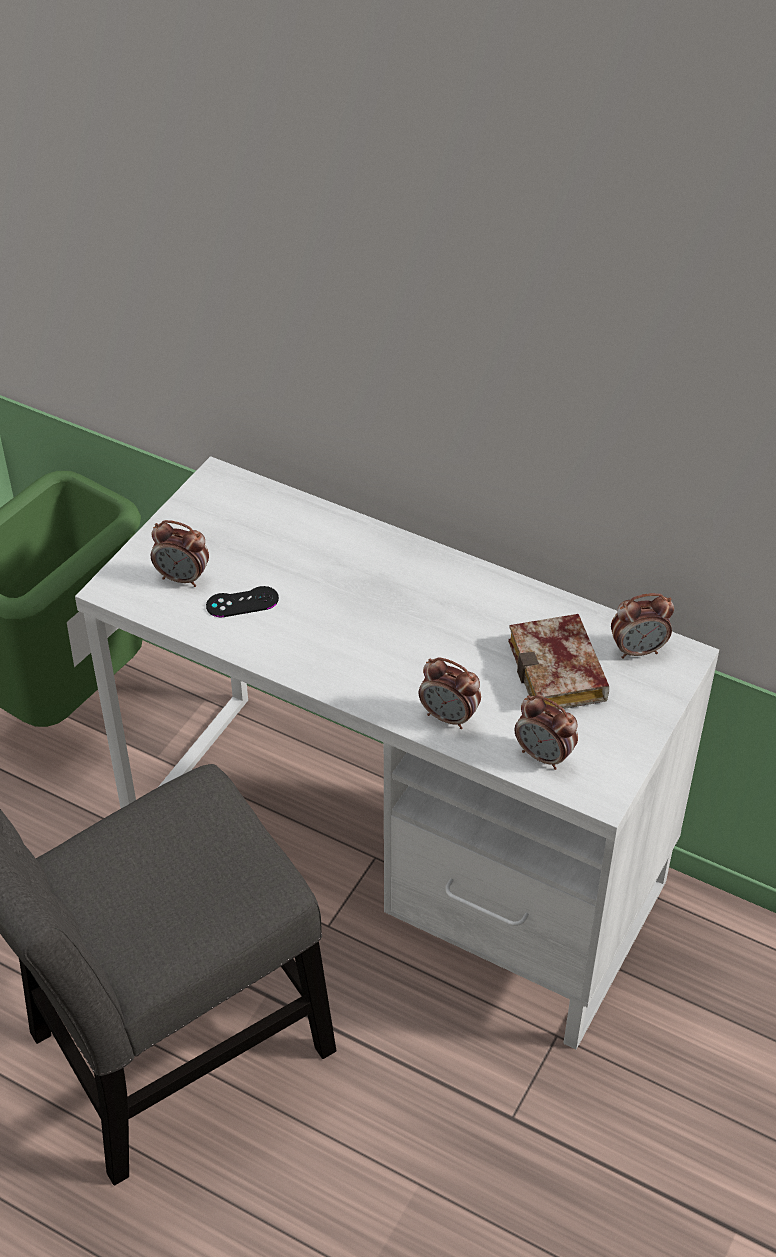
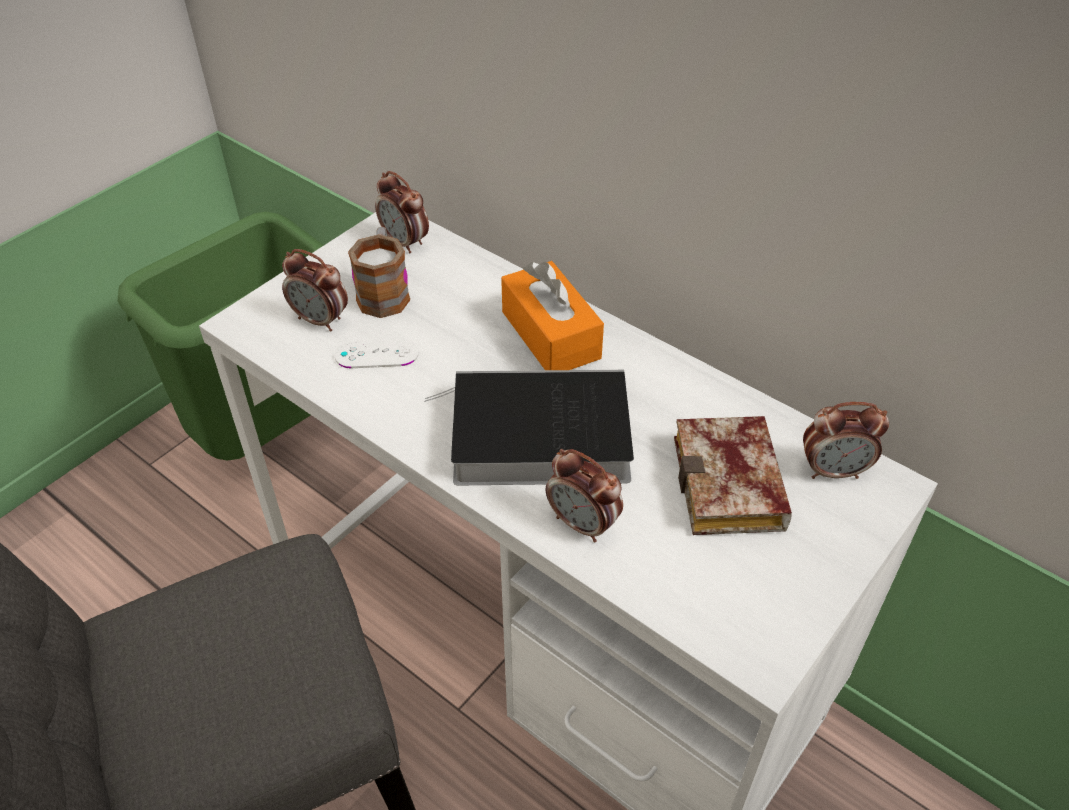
camera: 10 degrees right, 0 degrees up
(230, 545) = (384, 292): none -> mug
(242, 602) = (377, 354): black game controller -> white game controller
(387, 566) = (550, 335): none -> orange tissue box
(394, 654) = (534, 437): none -> book
(544, 756) = (694, 594): alarm clock -> alarm clock (405, 242)

